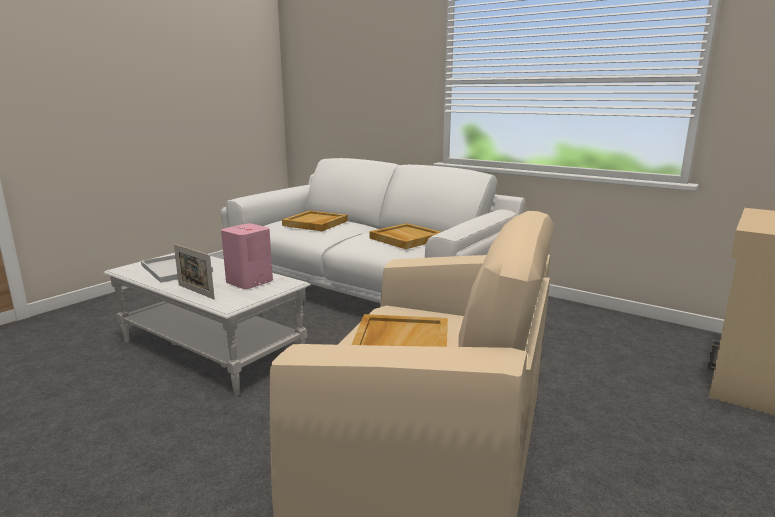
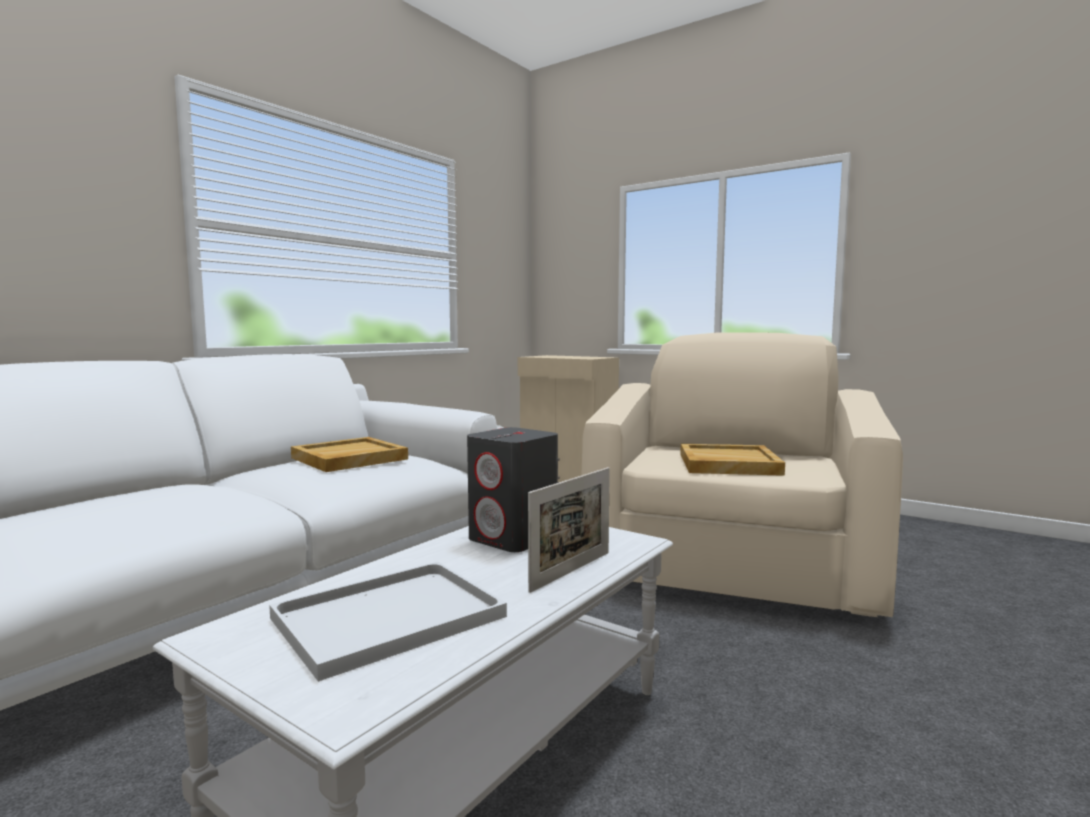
camera: 90 degrees left, 10 degrees down
(249, 282) = (514, 539): pink speaker -> grey speaker
(315, 223) = (144, 502): beige tray -> none

